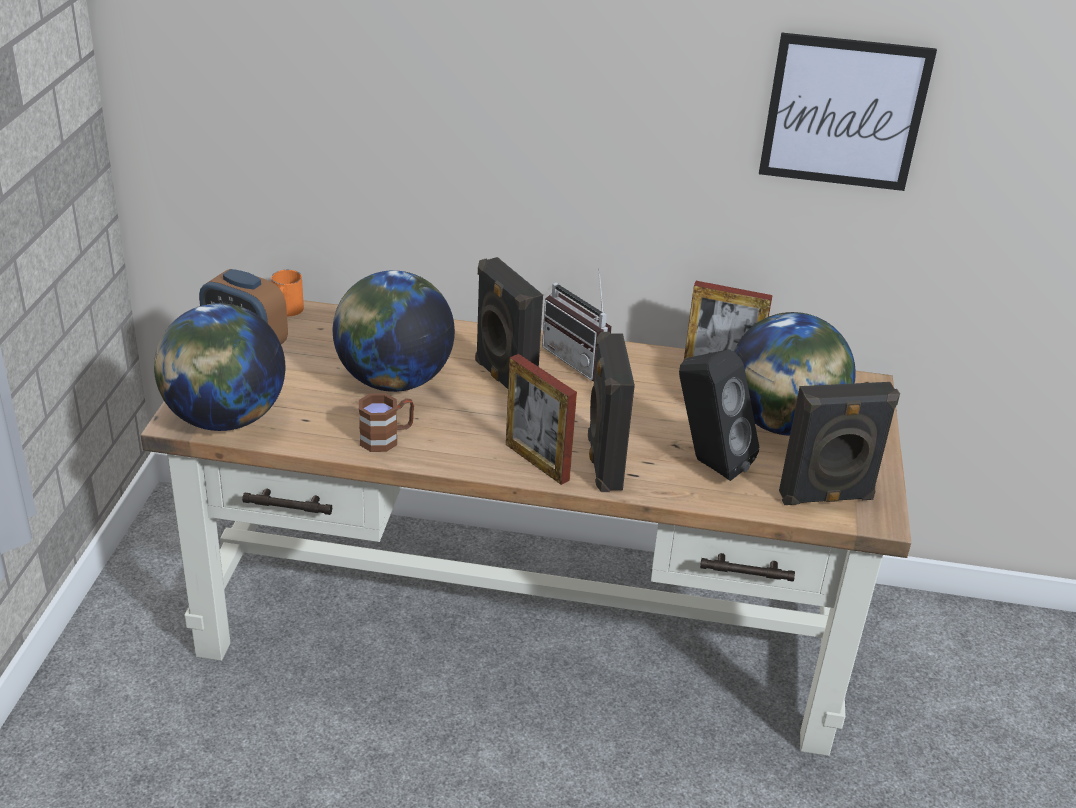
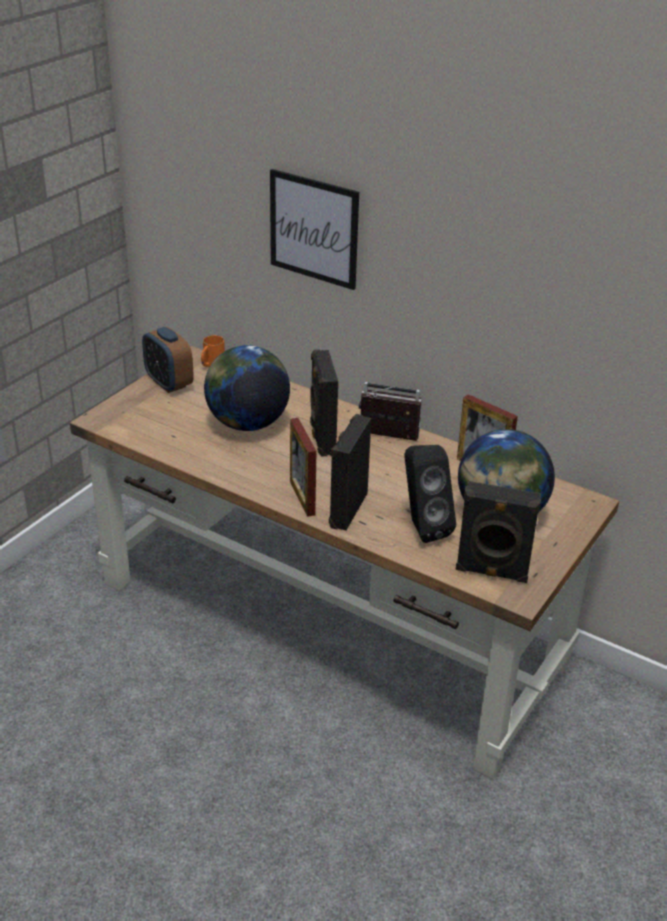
camera: 25 degrees right, 0 degrees up
(225, 419) = (125, 424): globe -> none
(387, 438) = (215, 459): brown mug -> none
(582, 360) = (386, 438): radio -> radio turned 120 degrees clockwise
(844, 112) = (583, 284): picture -> picture (314, 229)

